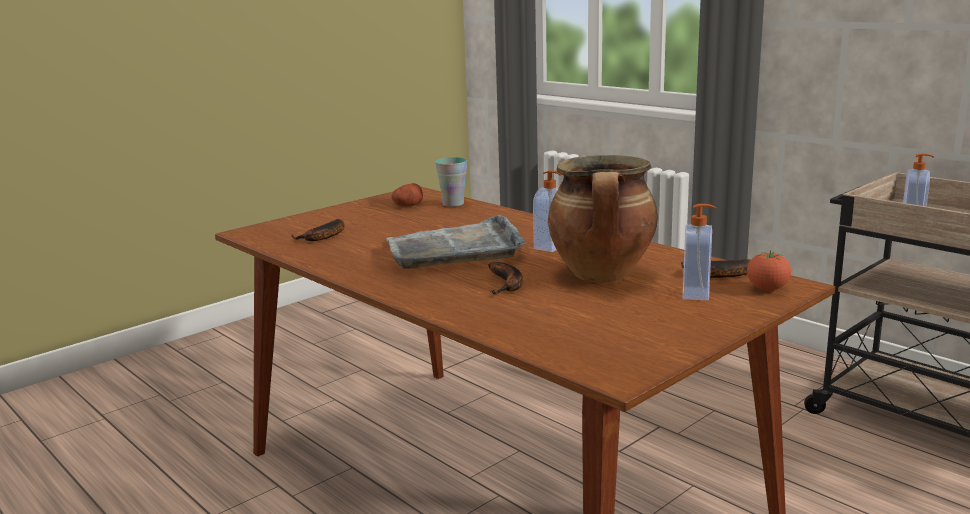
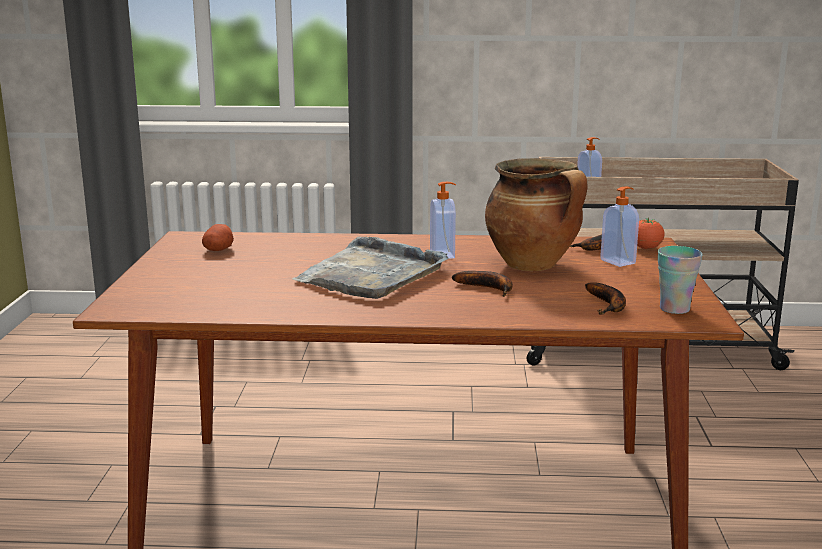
camera: 45 degrees left, 0 degrees up
(324, 237) = (217, 294): banana -> banana (608, 305)
(453, 204) = (259, 239): cup -> cup (674, 309)

